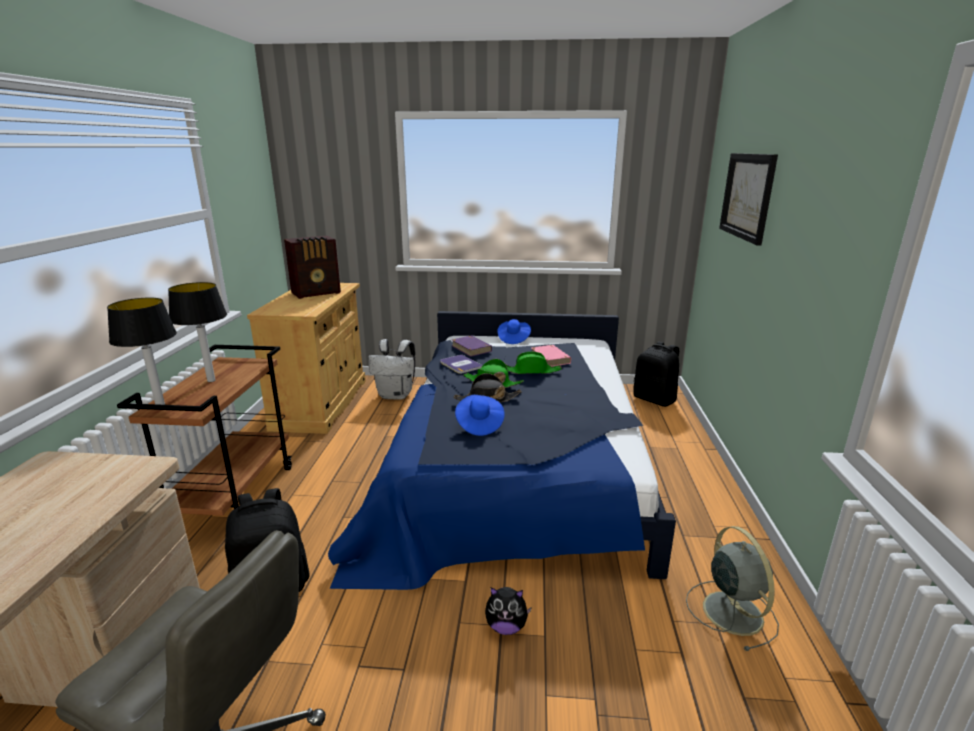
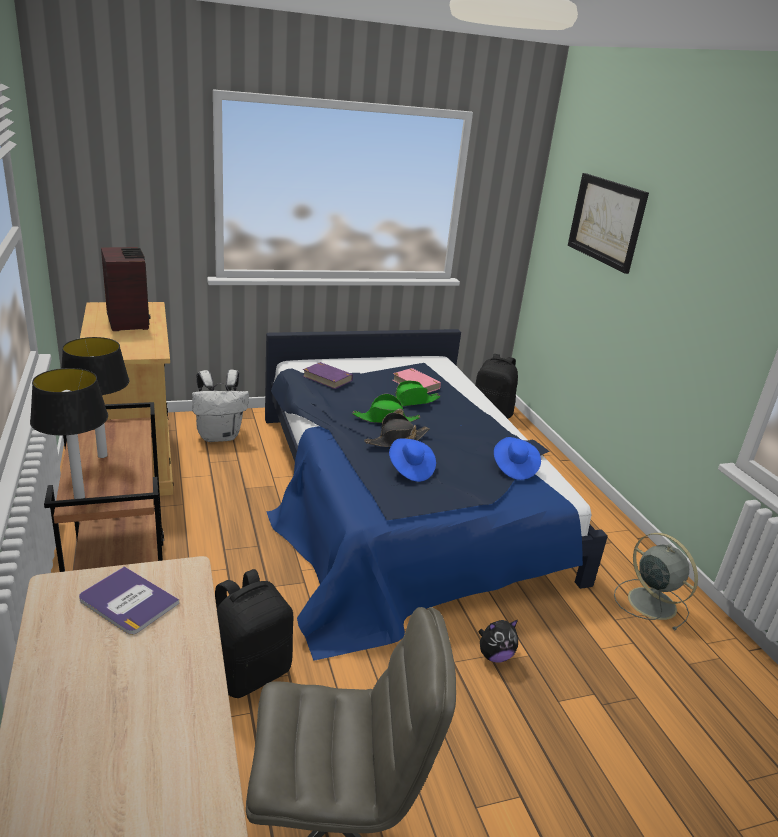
camera: 25 degrees left, 5 degrees up
(317, 293) = (128, 321): radio -> radio turned 60 degrees counterclockwise
(460, 365) = (334, 400): book -> book (128, 601)
(513, 339) = (357, 361): blue hat -> blue hat (514, 468)

